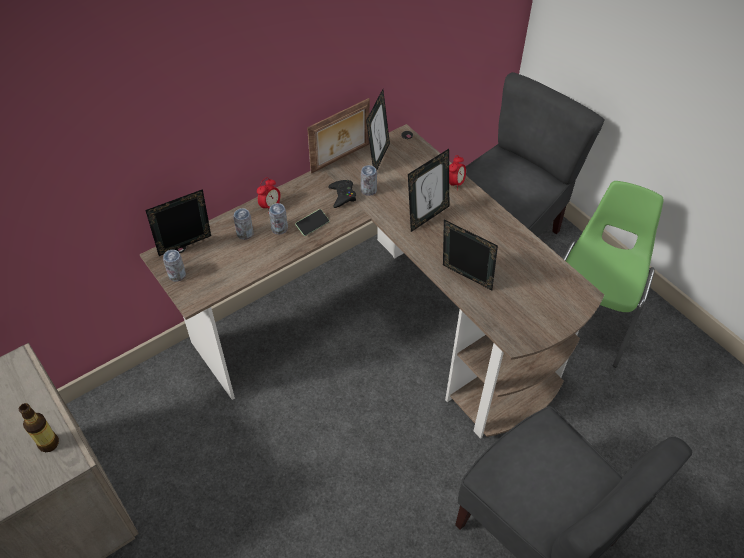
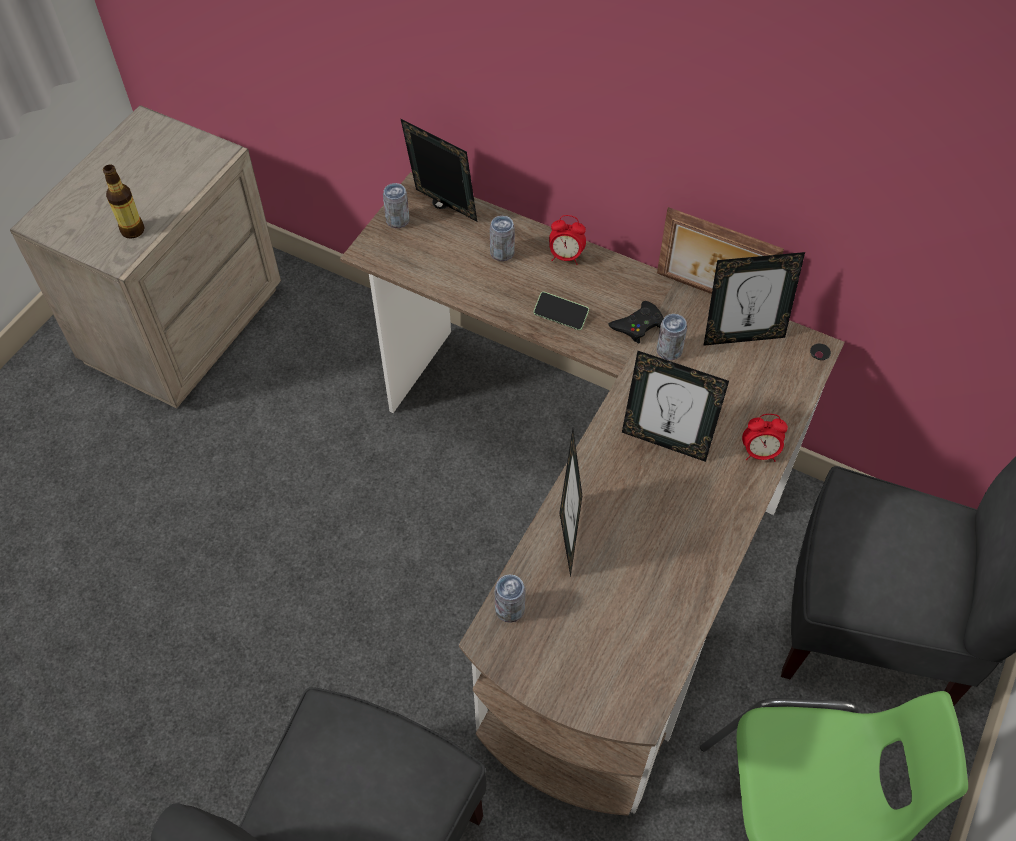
camera: 65 degrees right, 5 degrees up
(279, 229) = (533, 283): can -> can (509, 609)

